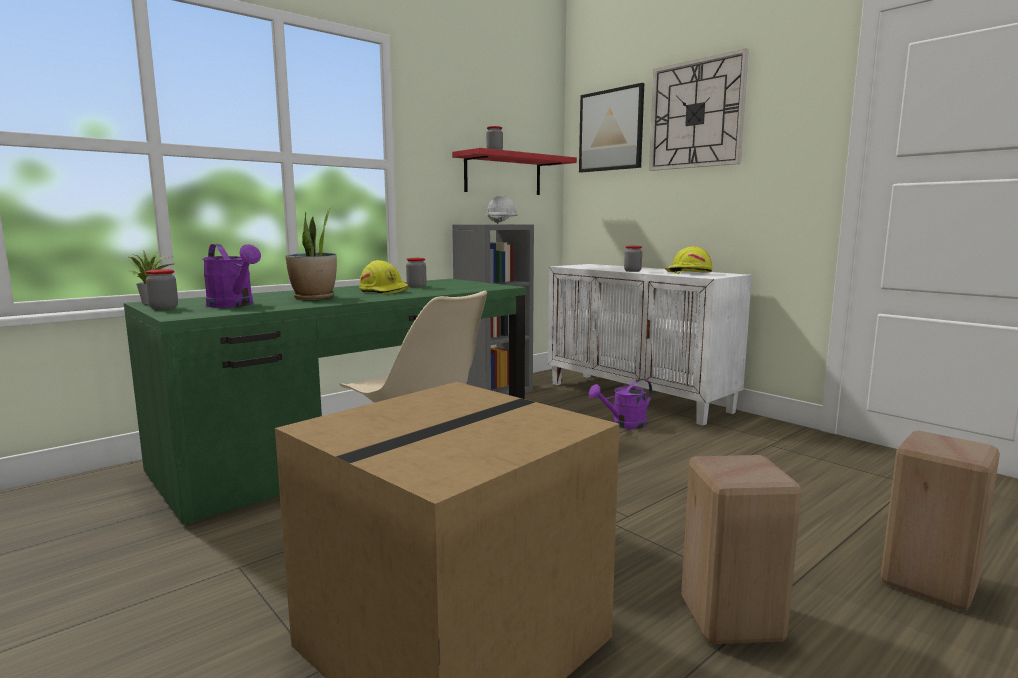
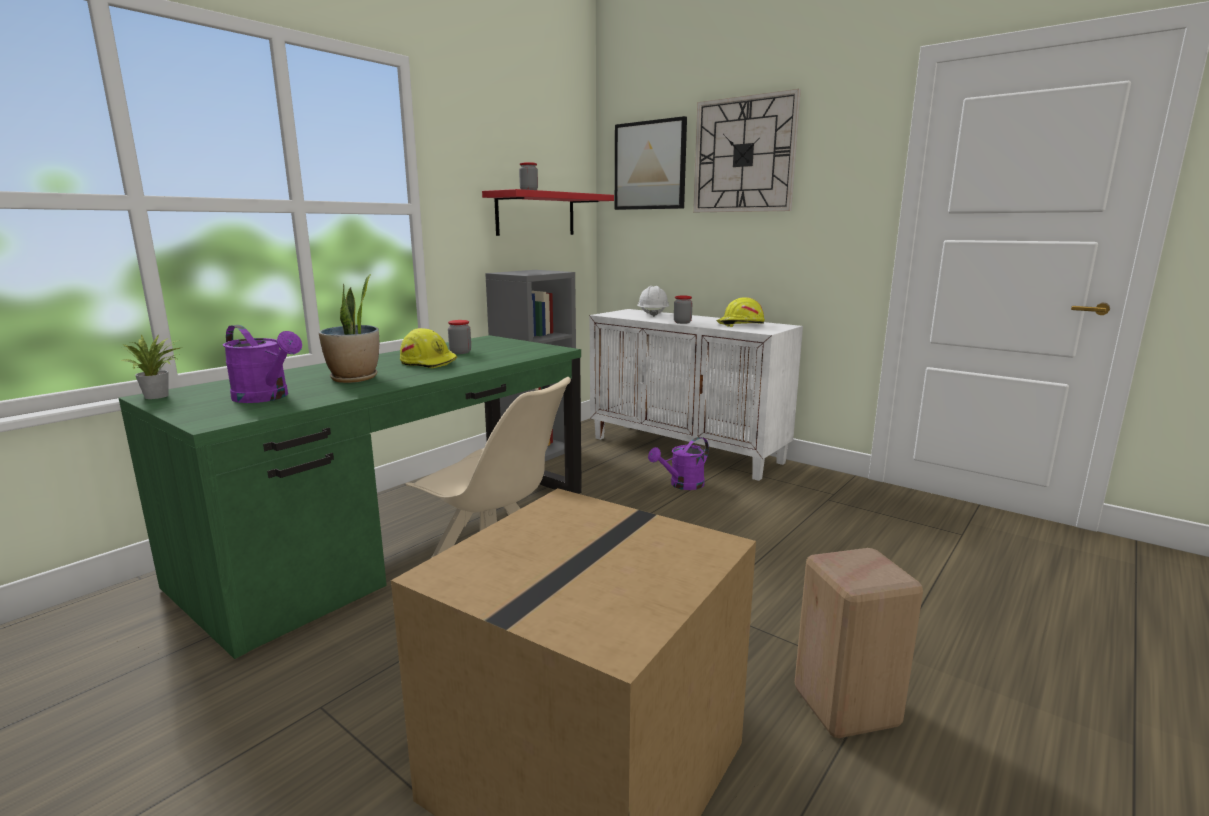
camera: 10 degrees left, 5 degrees up
(164, 308) = (180, 407): jar -> none
(501, 224) = (539, 271): white hard hat -> white hard hat (653, 314)
(931, 583) = (1007, 644): beige stool -> none

